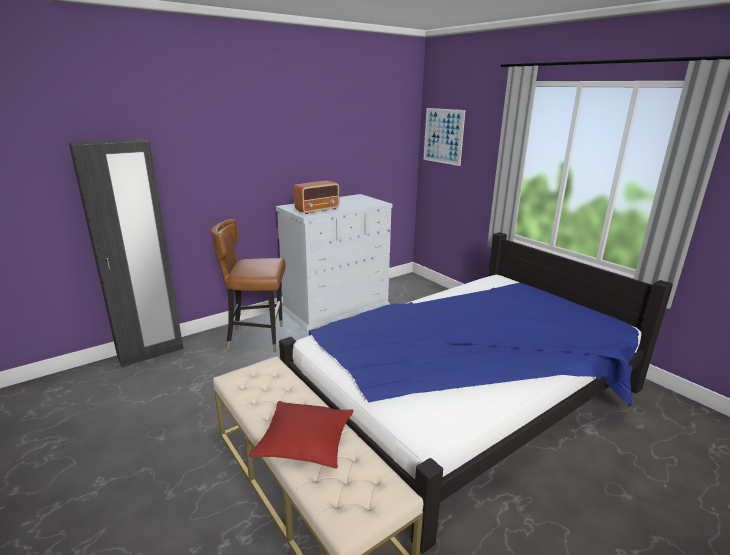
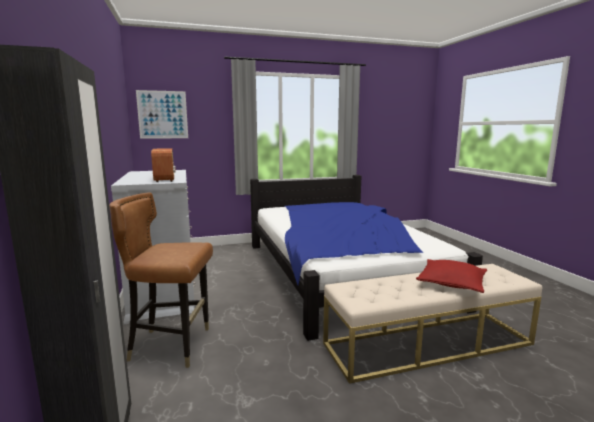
camera: 70 degrees left, 10 degrees down
(257, 338) = (172, 345): brown chair -> brown chair turned 75 degrees clockwise

